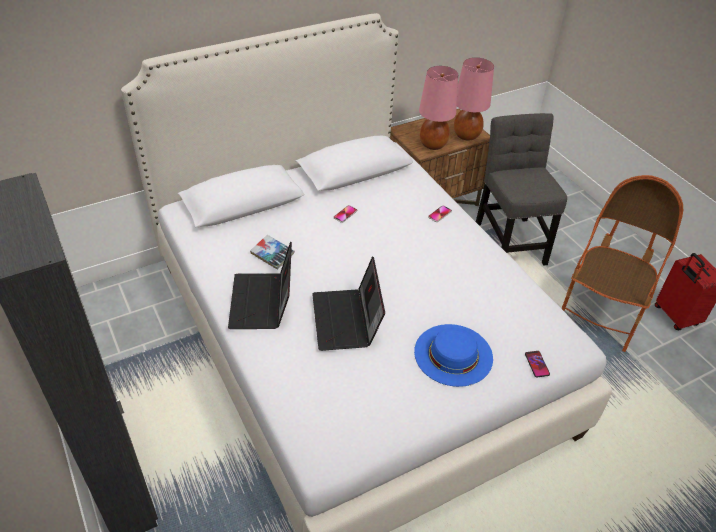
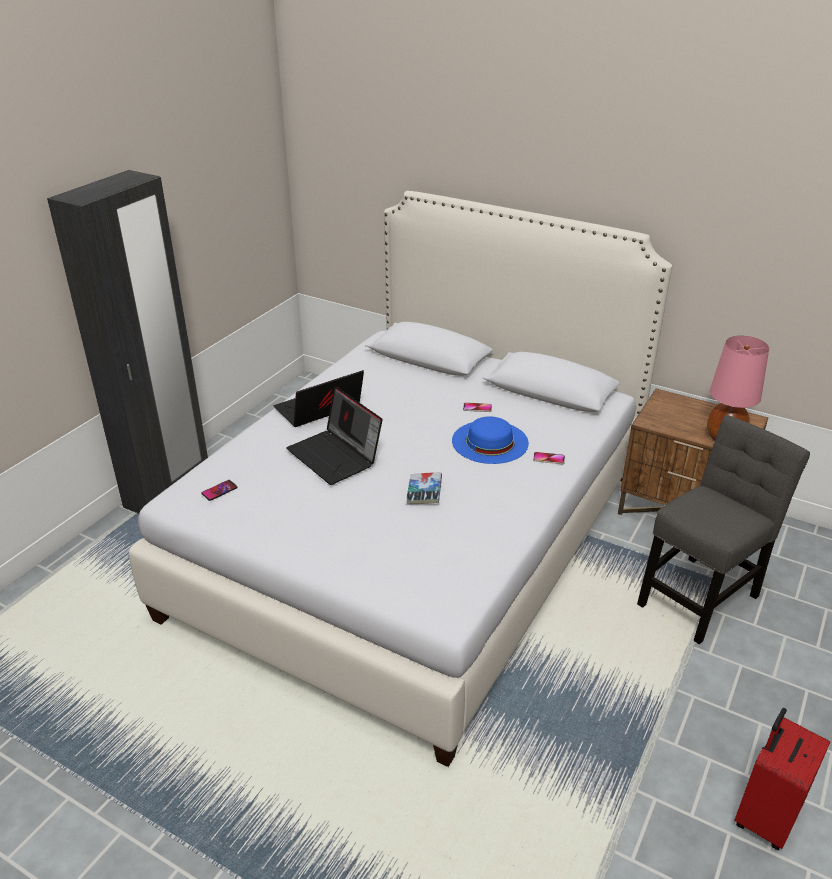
camera: 60 degrees right, 10 degrees down
(272, 255) = (380, 393): book -> book (424, 492)
(347, 321) = (336, 456): laptop -> laptop turned 90 degrees counterclockwise
(433, 144) = (672, 423): pink table lamp -> none
(453, 354) = (352, 530): blue hat -> blue hat (490, 441)
(537, 364) = (390, 591): phone -> phone (219, 491)
(600, 315) = (668, 726): armchair -> none

